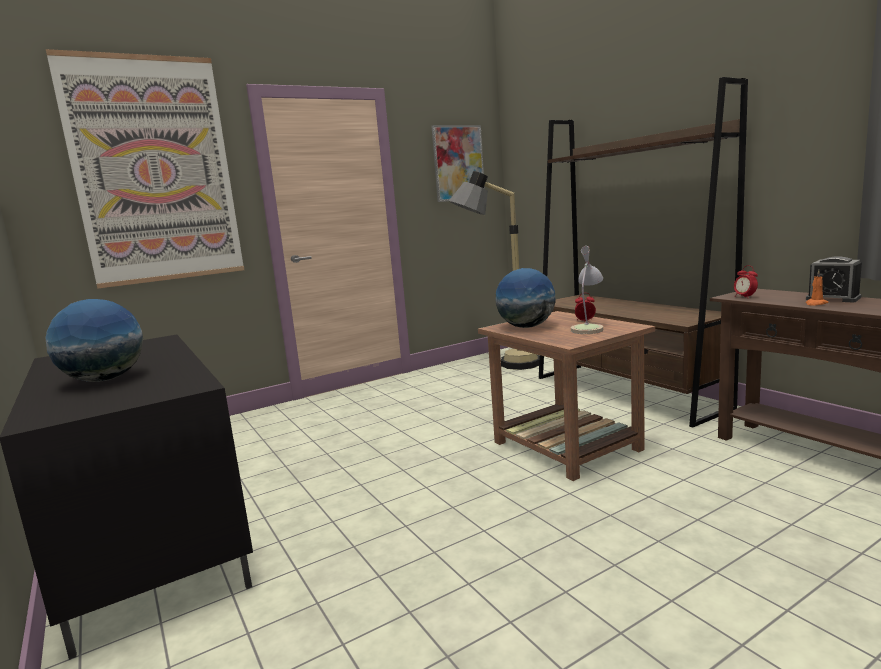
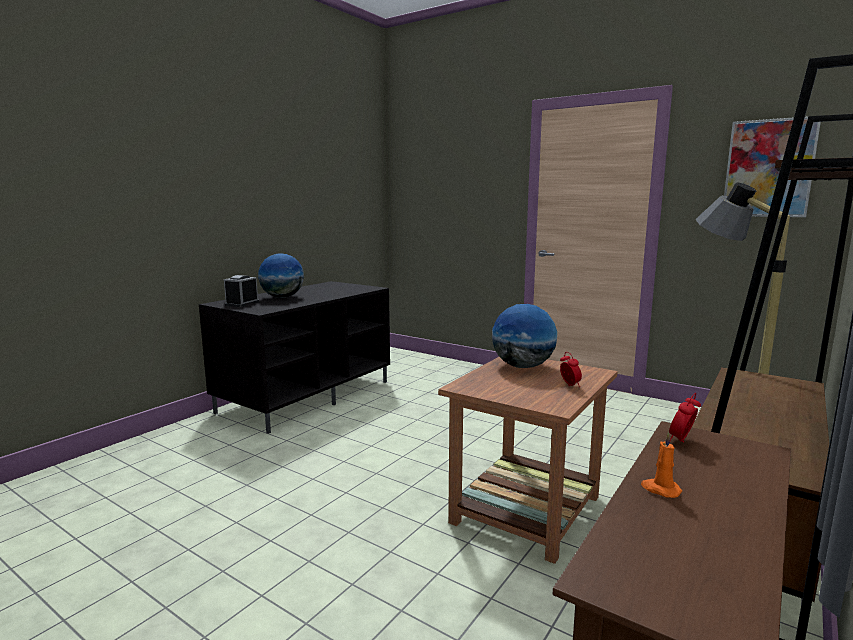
camera: 65 degrees right, 0 degrees up
(154, 171) = (459, 173): picture -> none
(588, 328) = (531, 389): table lamp -> none
(833, 298) = (729, 508): alarm clock -> alarm clock (242, 303)

